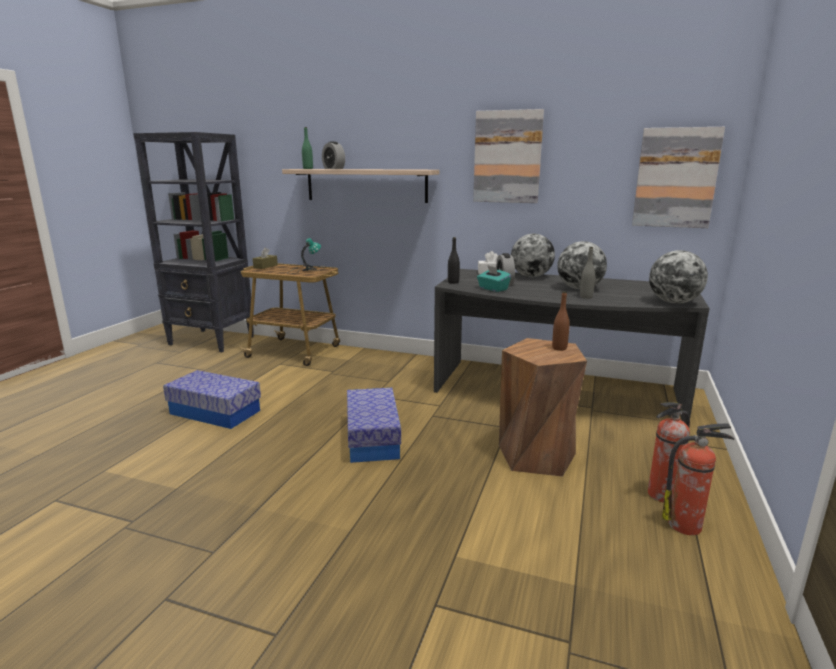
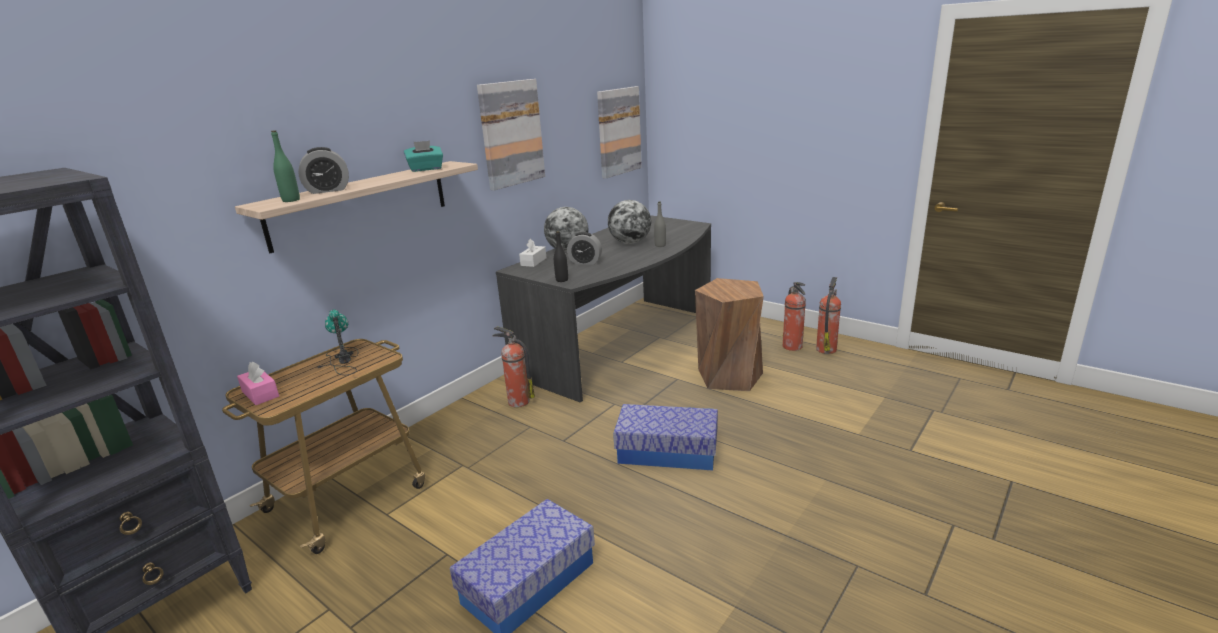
camera: 70 degrees left, 5 degrees up
(265, 266) = (260, 394): brown tissue box -> pink tissue box
(421, 371) = (517, 401): none -> fire extinguisher
(493, 289) = (605, 269): turquoise tissue box -> turquoise tissue box (426, 169)
(559, 348) = (727, 284): brown bottle -> none
(674, 302) = (693, 227): globe -> none

